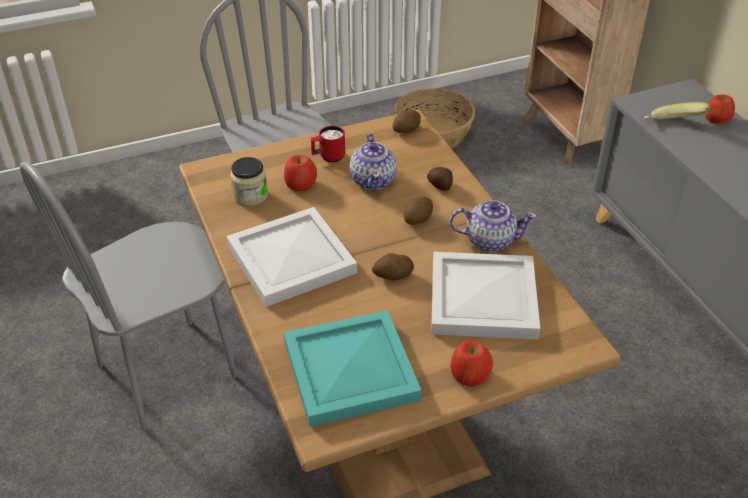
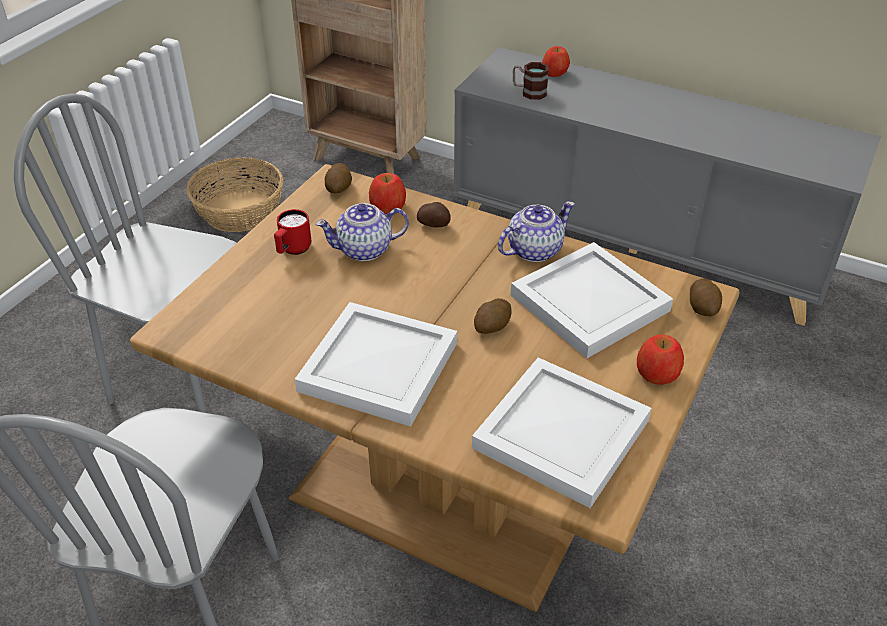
camera: 40 degrees left, 0 degrees up
(250, 195) = (256, 328): jar -> none
(300, 184) = (296, 290): apple -> apple (388, 206)
(352, 371) = (564, 433): turquoise tray -> white tray
(373, 180) = (365, 250): teapot -> teapot turned 120 degrees clockwise
(418, 220) = (451, 265): potato -> potato (703, 308)
(672, 126) = (529, 92): banana -> mug

